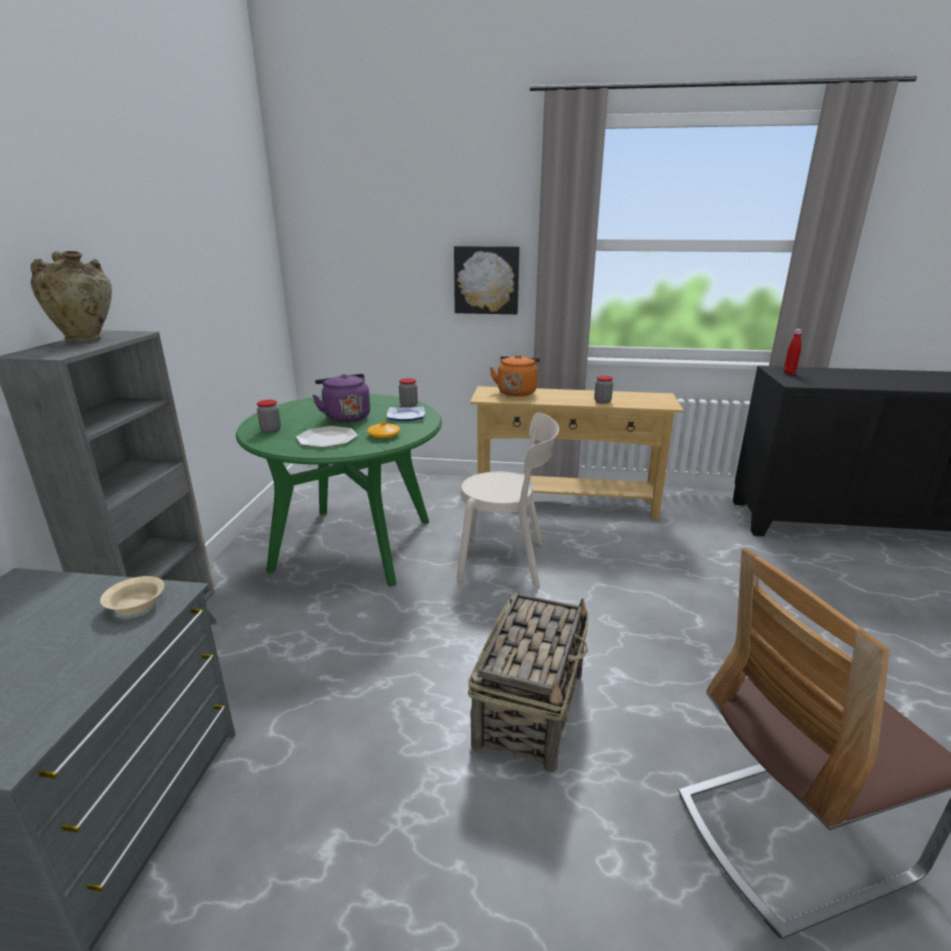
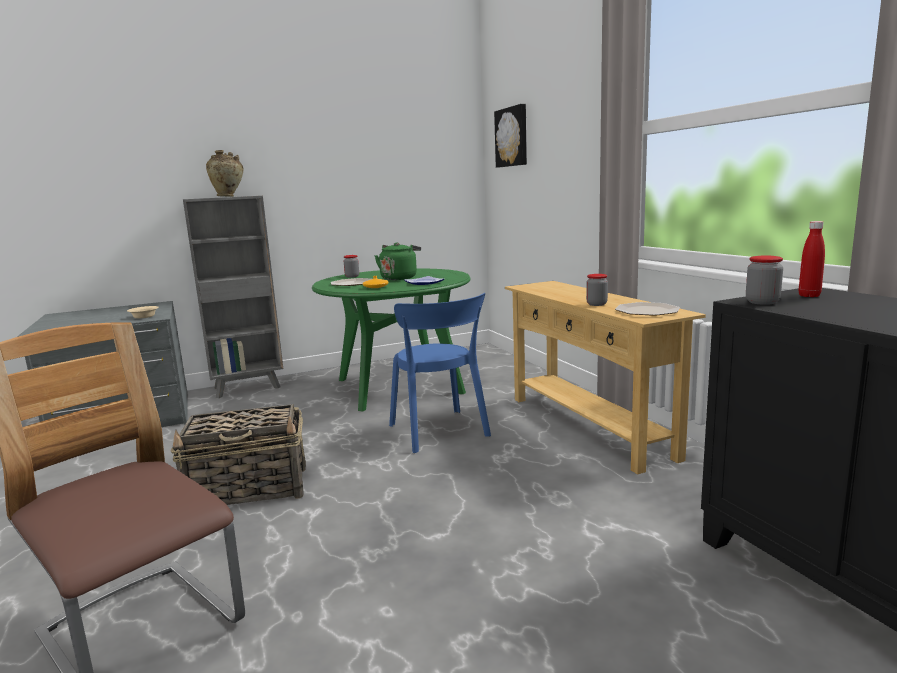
camera: 60 degrees right, 10 degrees down
(345, 417) = (399, 278): purple kettle -> green kettle
(408, 405) = (451, 279): jar -> jar (762, 302)
(486, 280) = (582, 174): picture -> picture (512, 137)
(507, 561) = (440, 432): beige chair -> blue chair
(516, 392) = (561, 287): orange kettle -> none
(645, 399) = (646, 311): none -> plate

